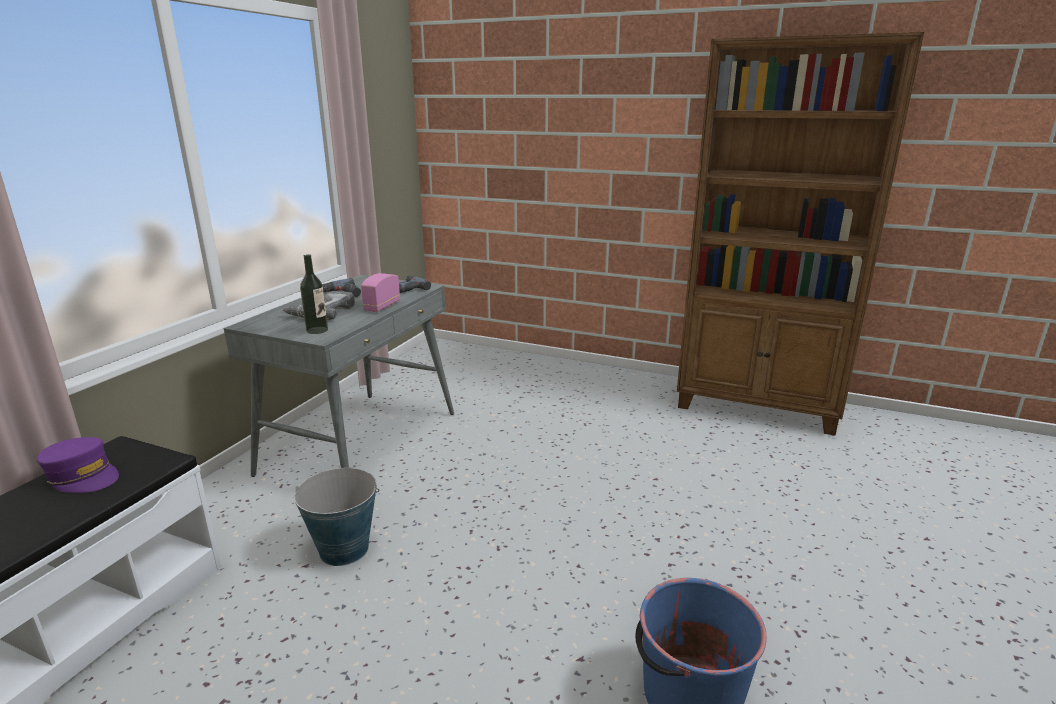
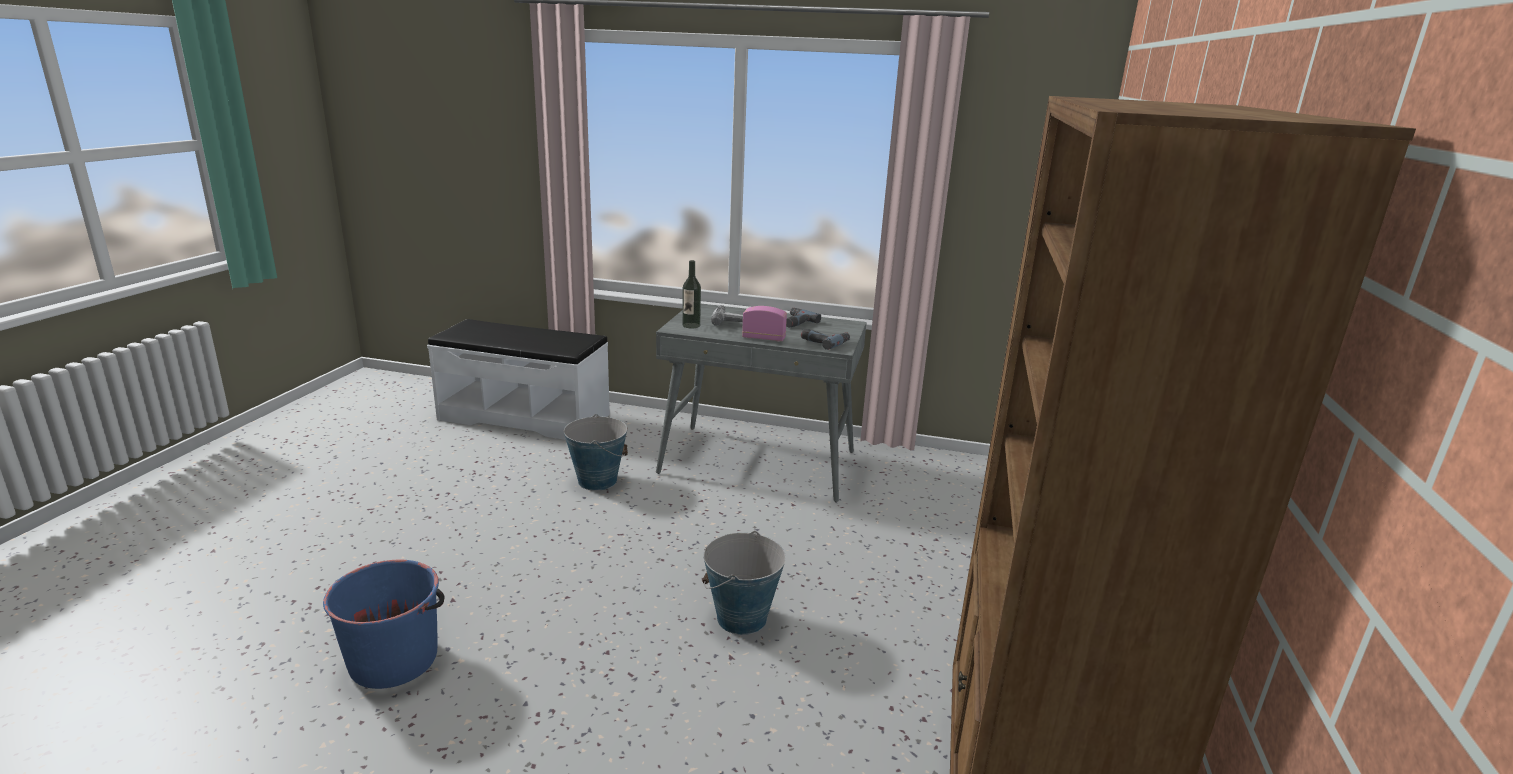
camera: 80 degrees right, 0 degrees up
(83, 476) = (554, 338): purple cap -> none
(609, 471) = (741, 618): none -> bucket

